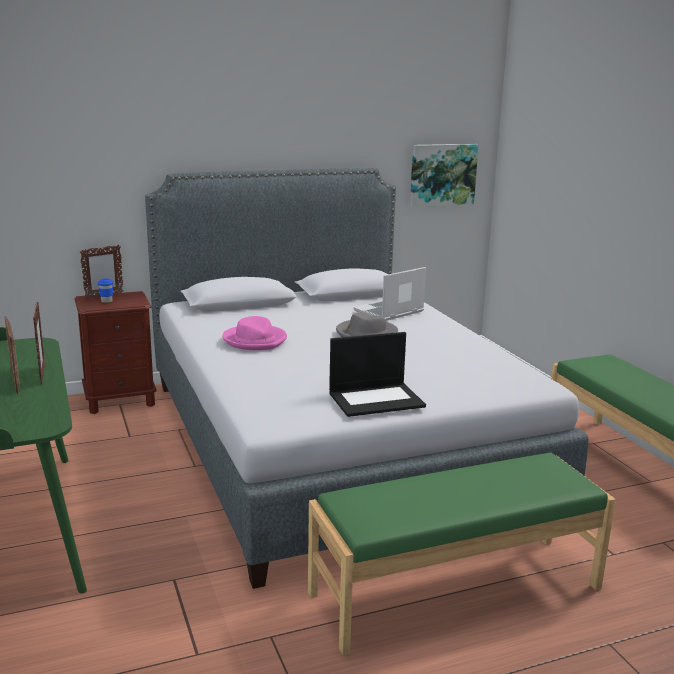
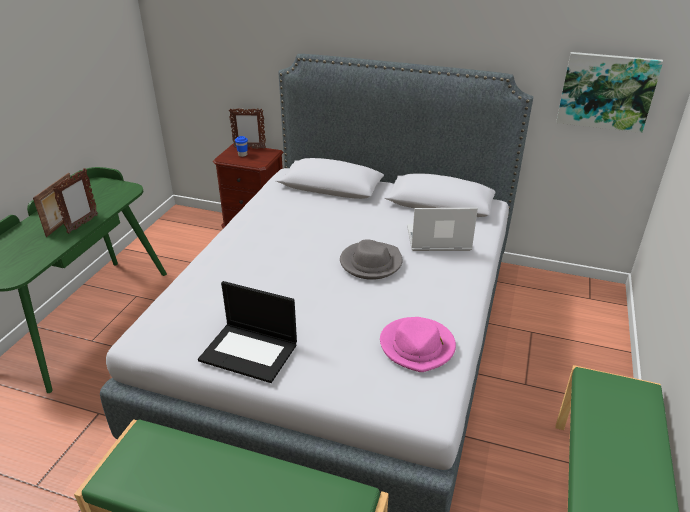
camera: 40 degrees right, 15 degrees up
(255, 340) = (275, 236): pink hat -> pink hat (417, 346)

